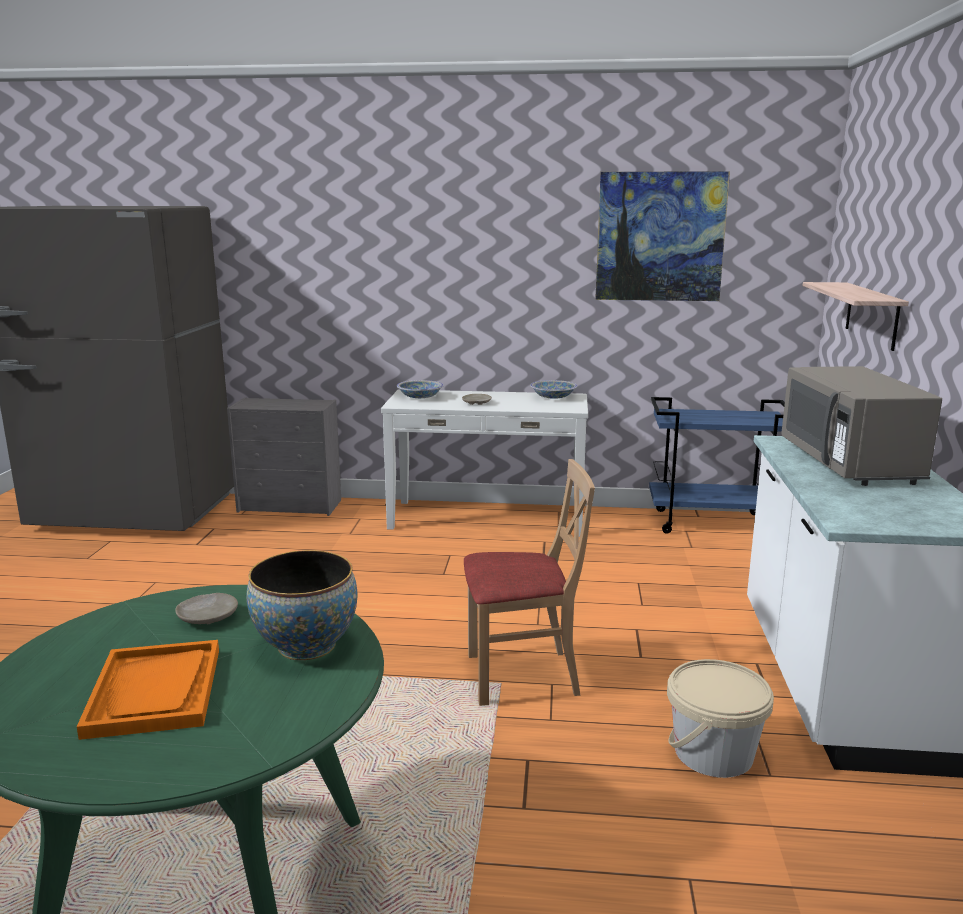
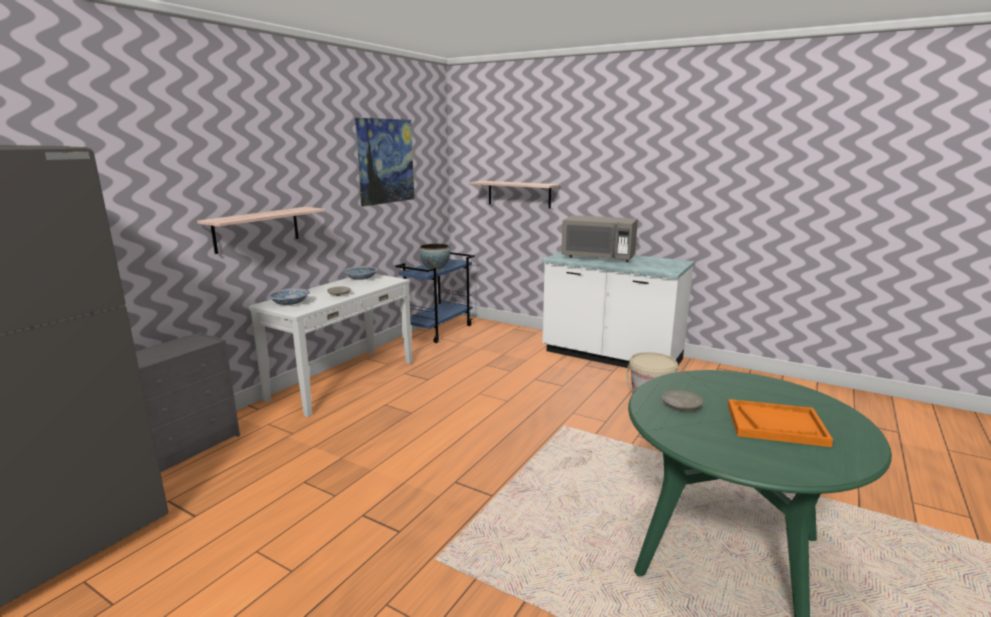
camera: 65 degrees left, 0 degrees up
(306, 646) = (724, 385): bowl -> bowl (435, 269)
(424, 306) = (257, 229): none -> shelf
(522, 676) = (559, 418): beige chair -> none

